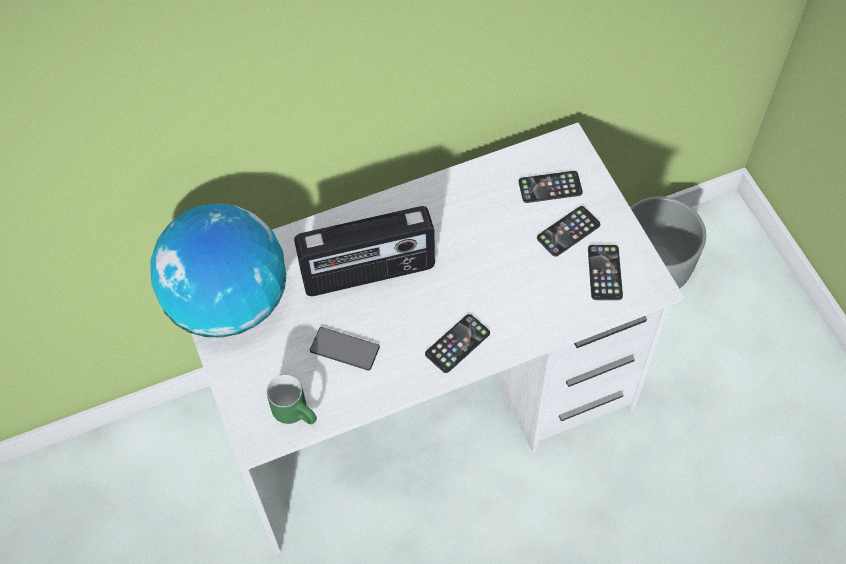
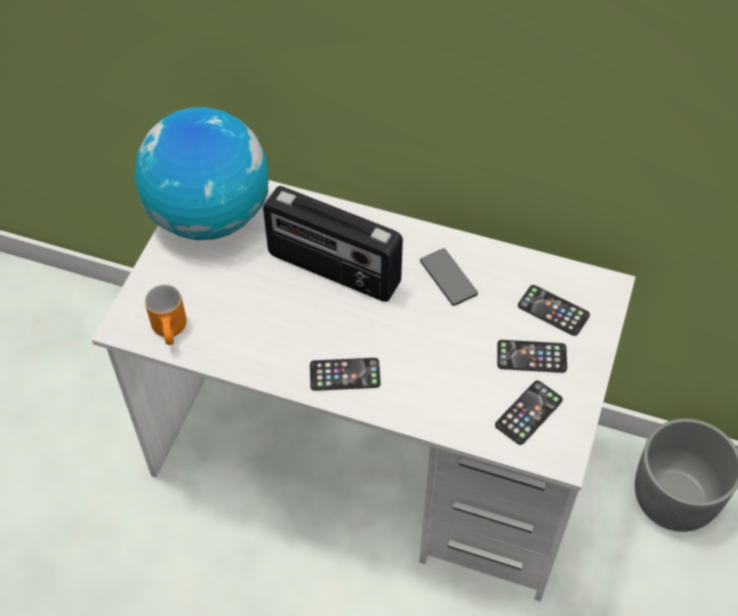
camera: 40 degrees right, 5 degrees down
(297, 412) = (173, 331): green mug -> orange mug
(344, 349) = (255, 312): phone -> phone (448, 278)

